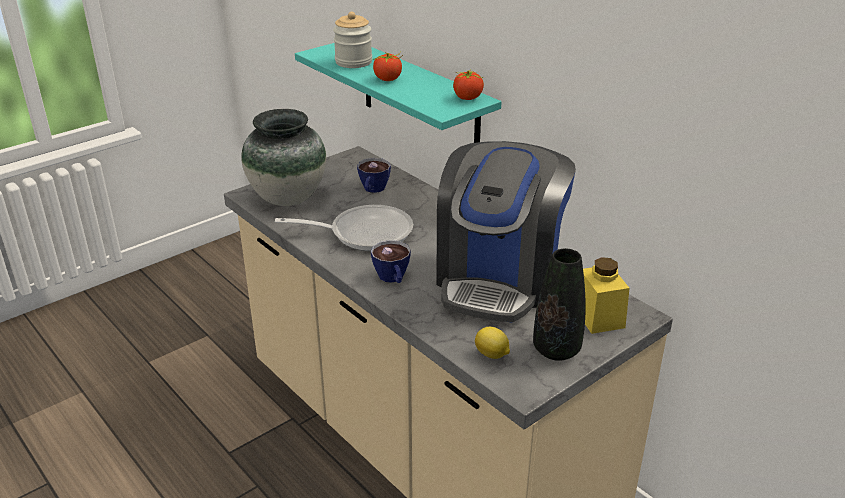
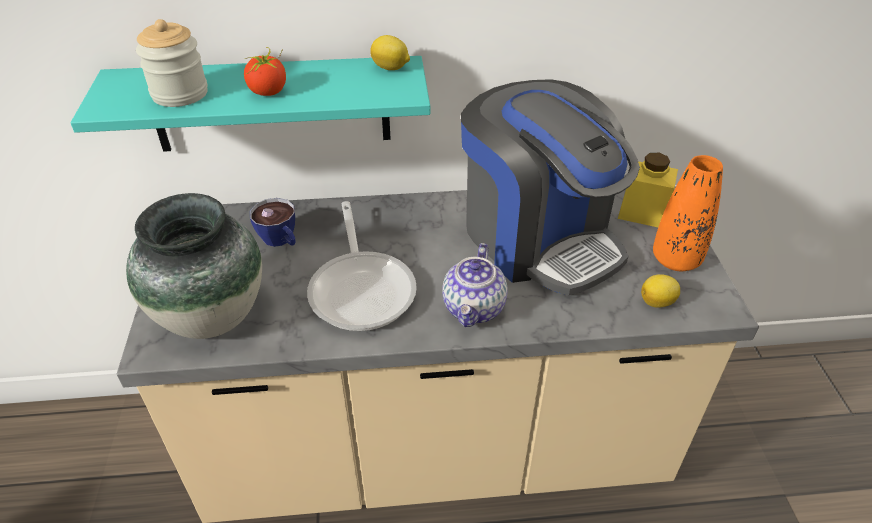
camera: 55 degrees left, 10 degrees up
(363, 233) = (362, 289): frying pan -> frying pan turned 135 degrees clockwise
(393, 279) = (474, 308): cup -> teapot
(468, 98) = (391, 68): tomato -> lemon
(556, 350) = (675, 260): black vase -> orange vase

